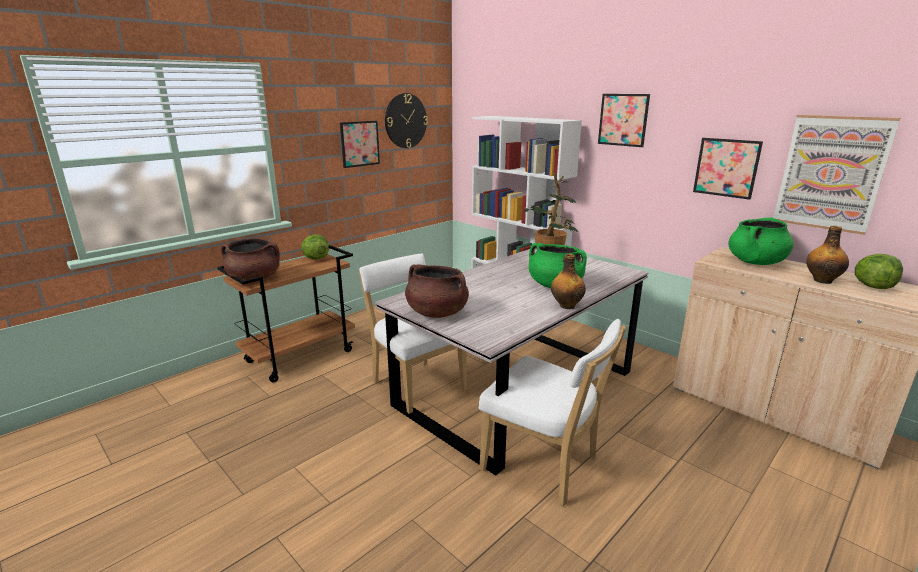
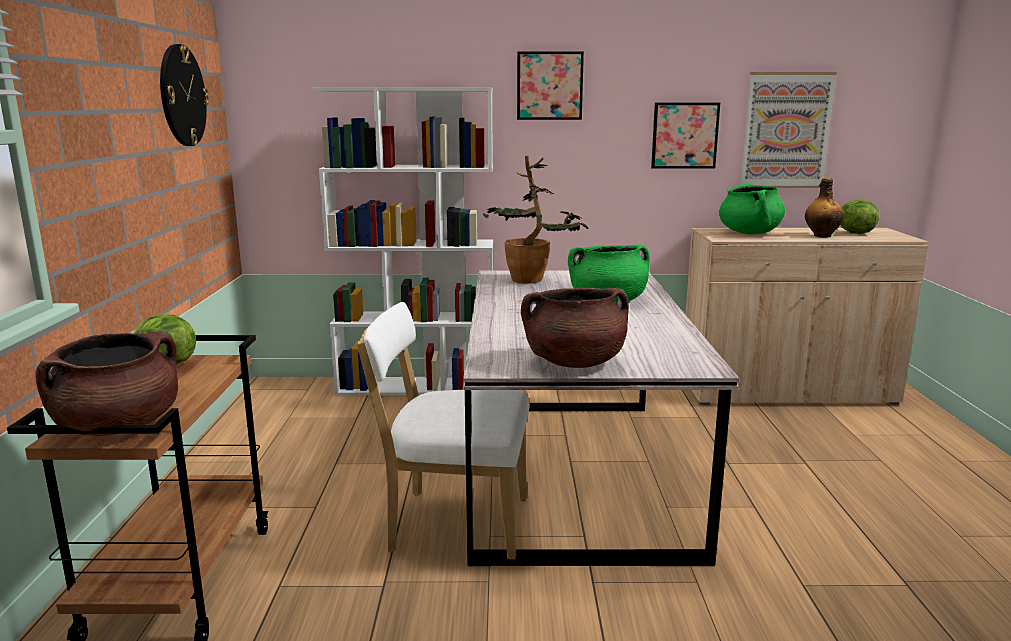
camera: 45 degrees left, 5 degrees down
(360, 143) = (137, 135): picture -> none
(544, 465) = (733, 528): white chair -> none
(566, 306) = (669, 315): bottle -> none

